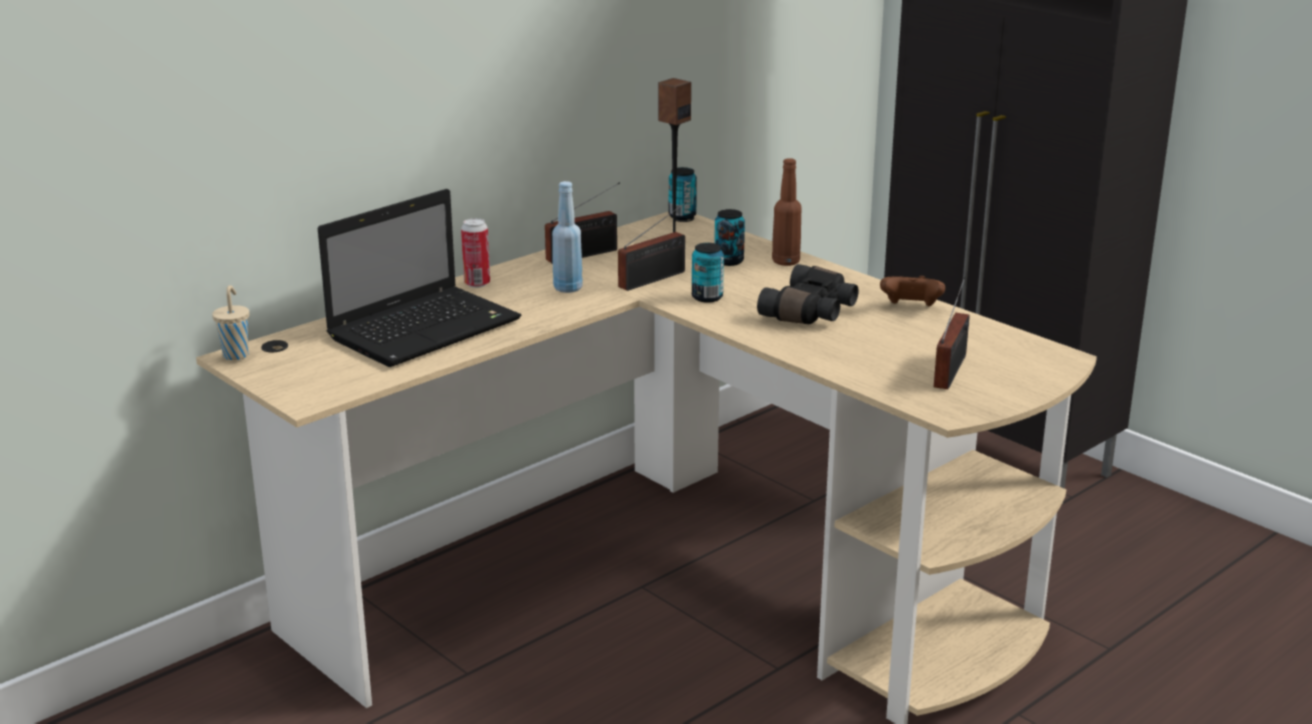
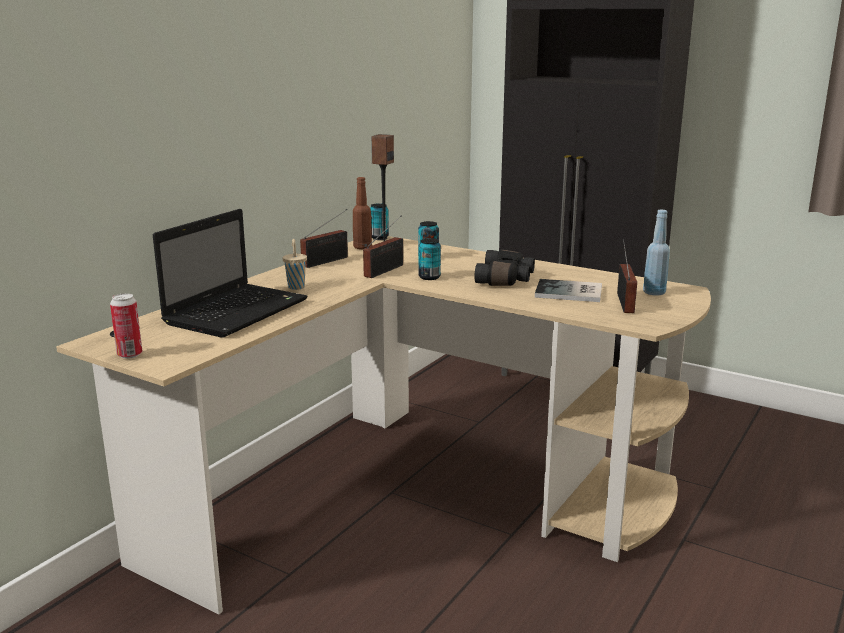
camera: 15 degrees left, 5 degrees down
(236, 355) = (91, 341): beige cup -> beige cup (296, 287)
(477, 284) = (260, 282): can -> can (130, 355)
(568, 288) = (328, 280): blue bottle -> blue bottle (654, 293)
(785, 262) = (466, 255): brown bottle -> brown bottle (362, 247)
(885, 345) = (570, 293): none -> book
(911, 308) = (568, 272): brown game controller -> none

